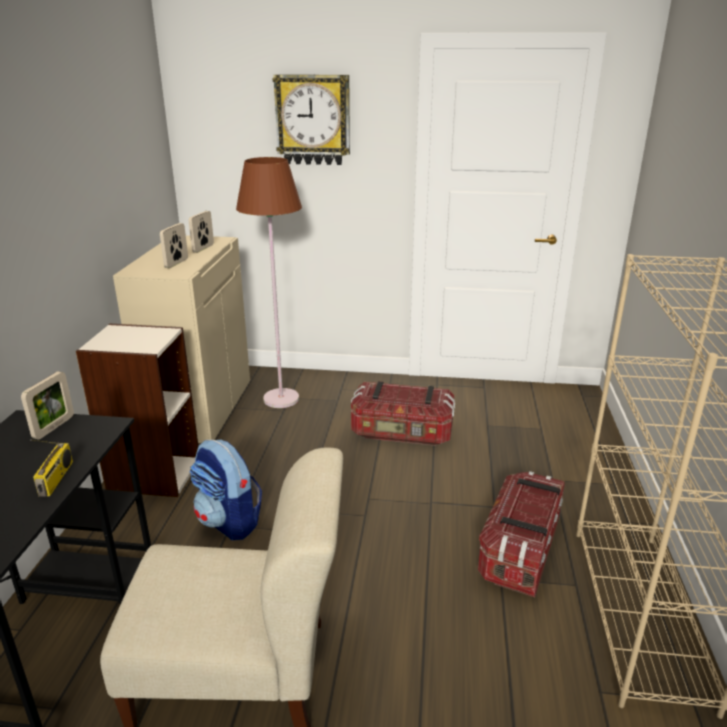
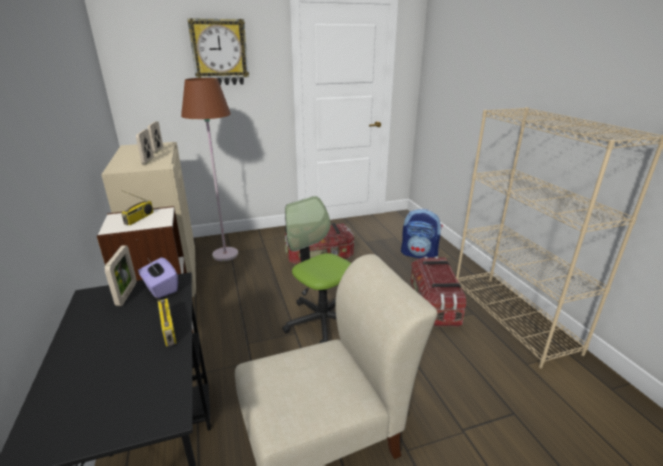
camera: 25 degrees left, 0 degrees up
(88, 429) = (160, 288): none -> purple tissue box
(133, 337) = (139, 218): none -> radio
(229, 522) = (245, 341): backpack -> backpack (419, 254)
(339, 525) = (321, 320): none -> office chair

